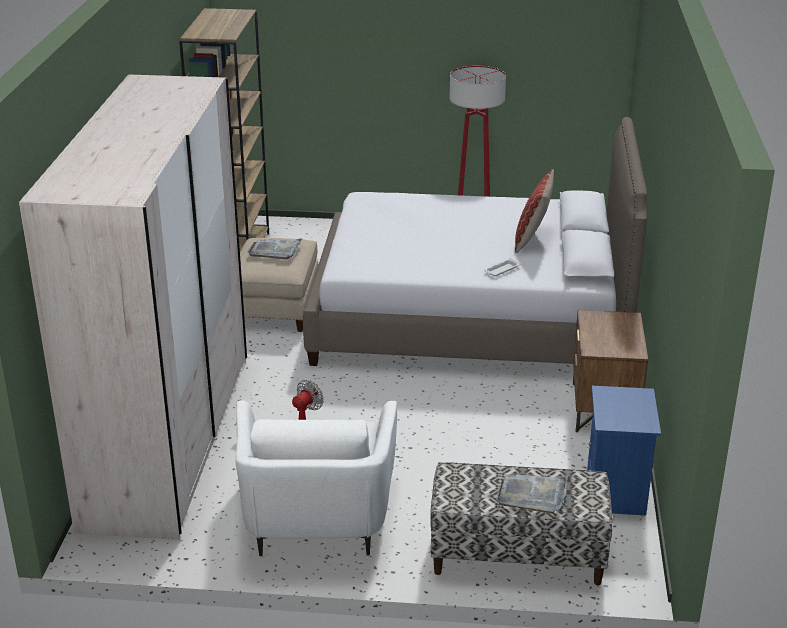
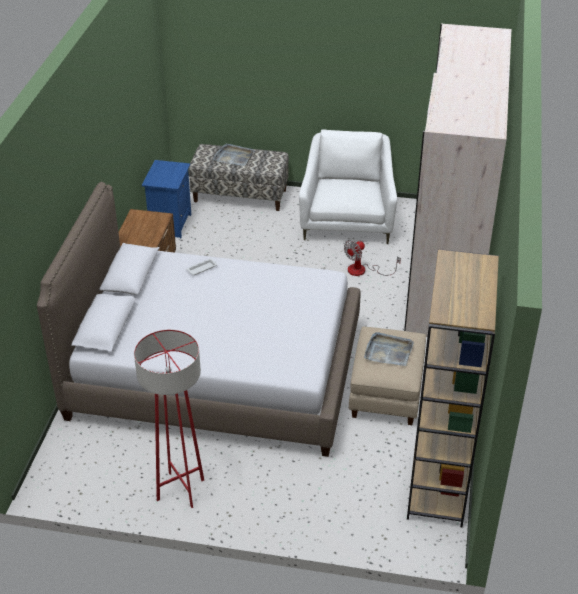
camera: 175 degrees left, 10 degrees up
(532, 240) = (163, 302): pillow -> none

